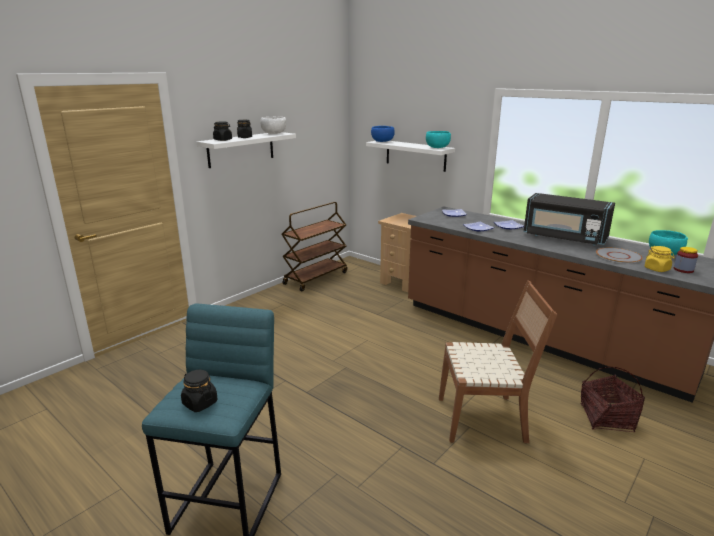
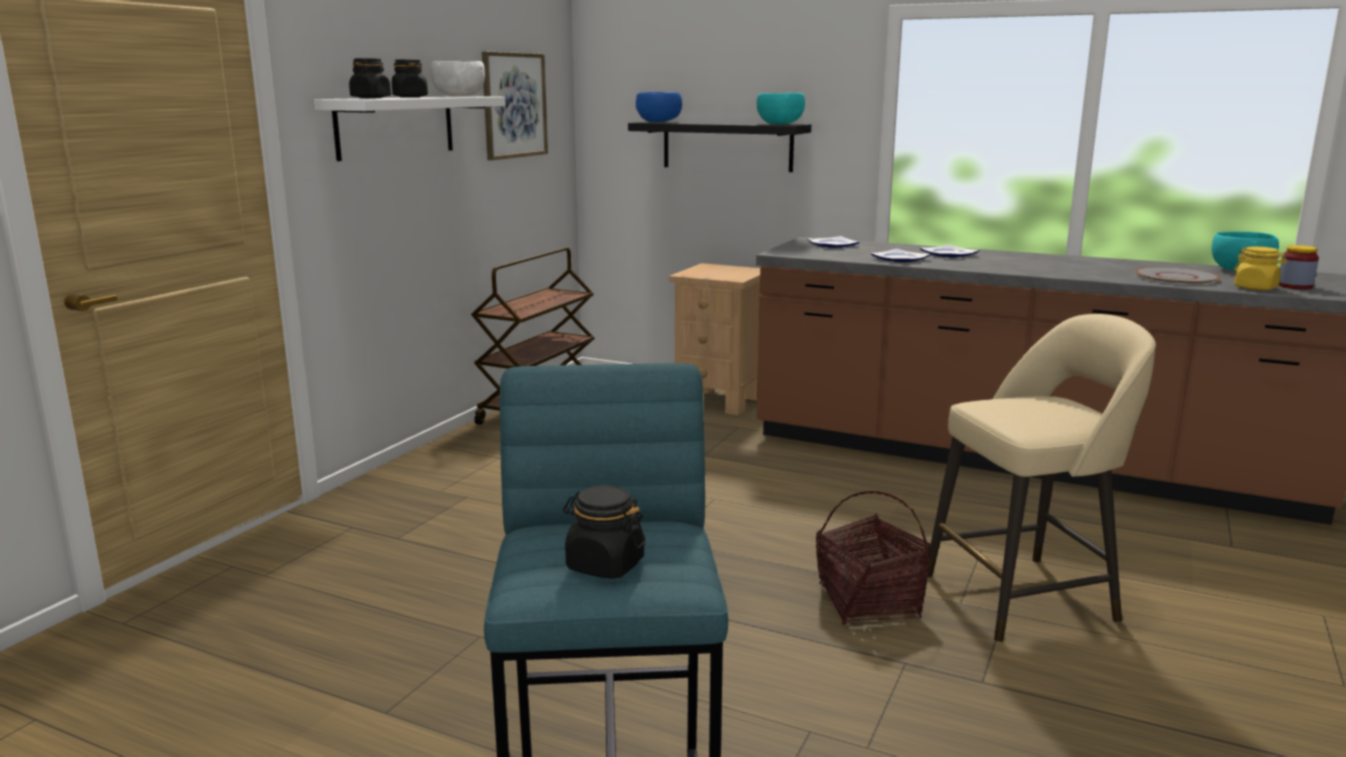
camera: 15 degrees left, 5 degrees down
(310, 132) = (514, 105): none -> picture
(415, 155) = (727, 146): white shelf -> black shelf
(485, 419) = (1024, 597): chair -> beige stool
(564, 237) = (1060, 262): black microwave -> none
(606, 418) = (1220, 565): basket -> basket (868, 602)

